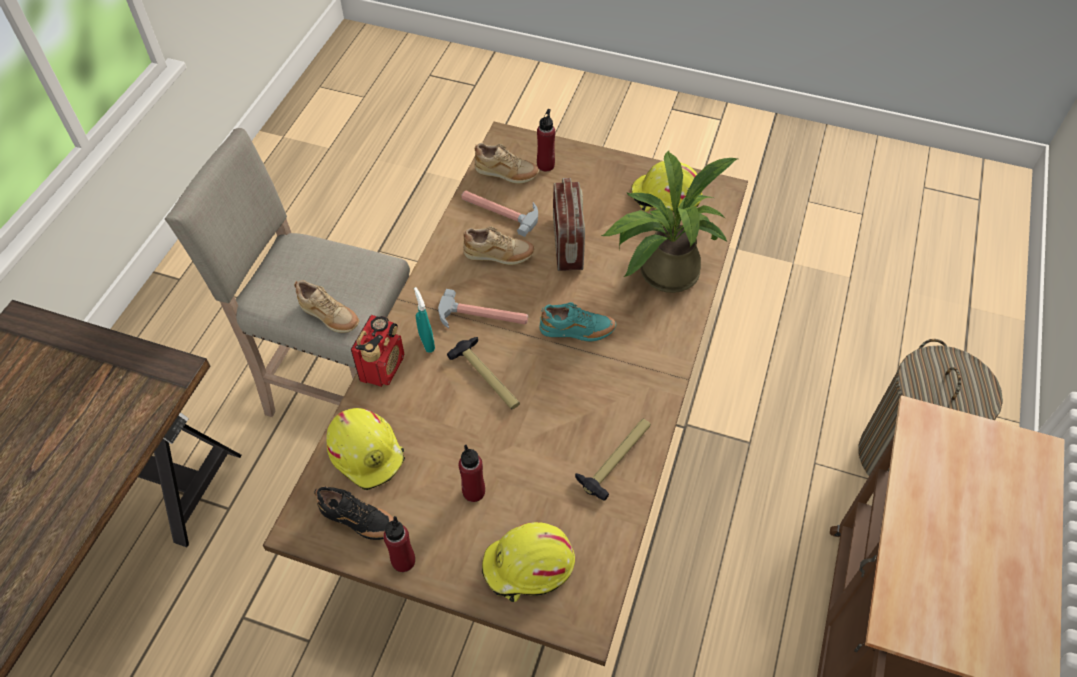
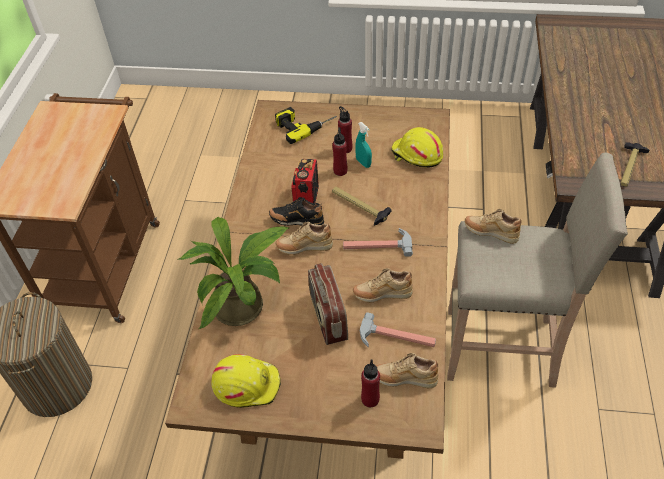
camera: 170 degrees right, 5 degrees down
(359, 522) = (403, 125): black shoe -> black shoe (297, 221)
(382, 367) = (432, 200): radio -> radio (306, 197)
(403, 561) = (372, 115): red bottle -> red bottle (340, 171)
(427, 342) = (410, 220): turquoise spray bottle -> turquoise spray bottle (363, 163)
(528, 567) = (304, 124): yellow hard hat -> power drill
(577, 332) = (304, 247): turquoise shoe -> beige shoe
(616, 459) = (264, 178): hammer -> hammer (629, 168)

